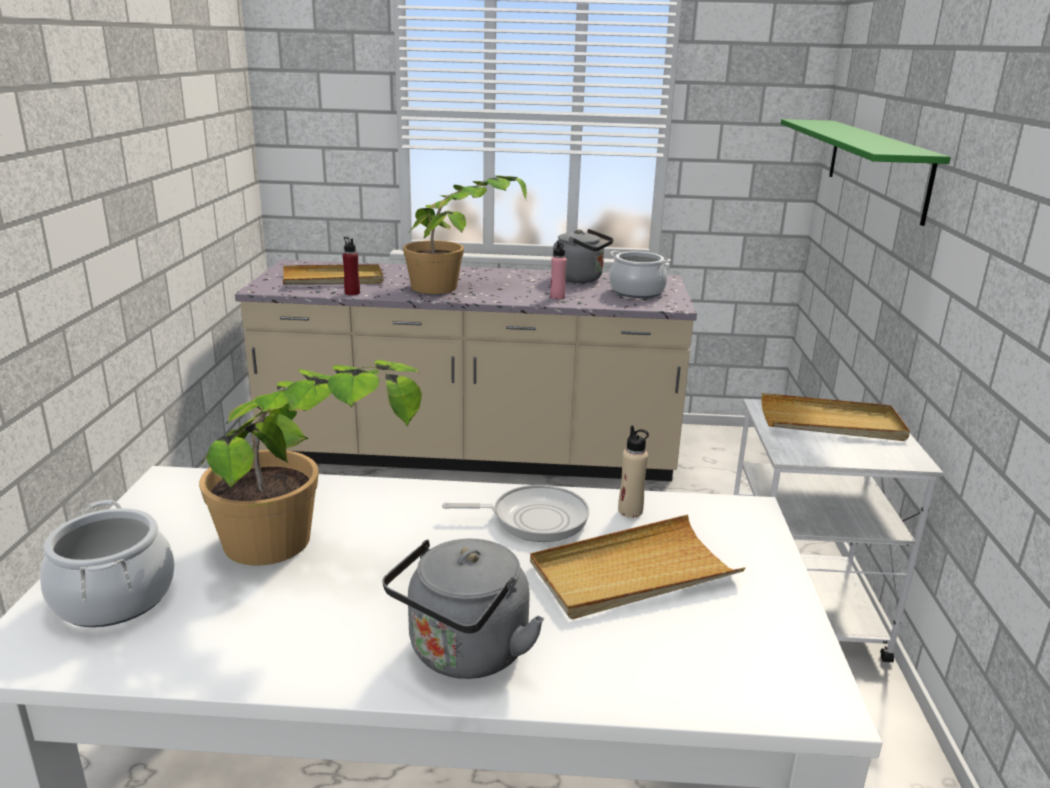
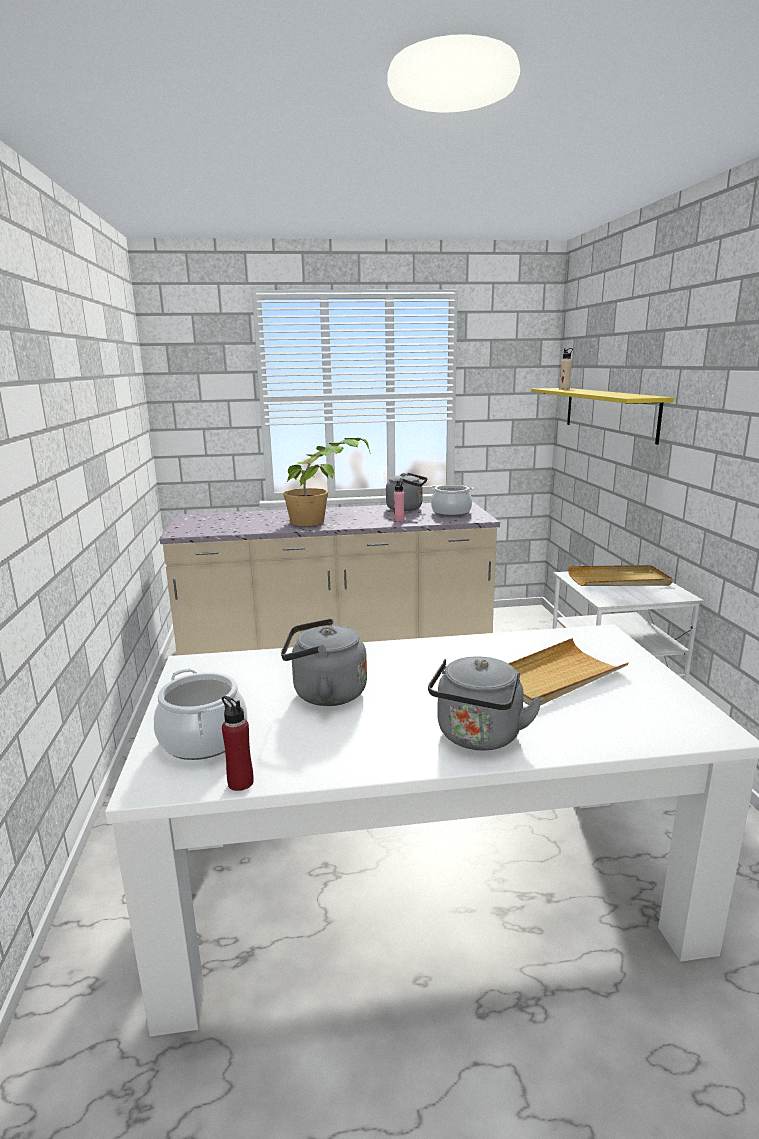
camera: 10 degrees left, 5 degrees down
(306, 552) = (324, 694): potted plant -> grey kettle
(333, 279) = (228, 523): beige tray -> none
(352, 293) = (249, 530): red bottle -> red bottle (240, 782)
(533, 519) = (468, 655): frying pan -> none
(630, 511) = (528, 643): beige bottle -> beige bottle (564, 389)
(876, 166) = (609, 412): green shelf -> yellow shelf

